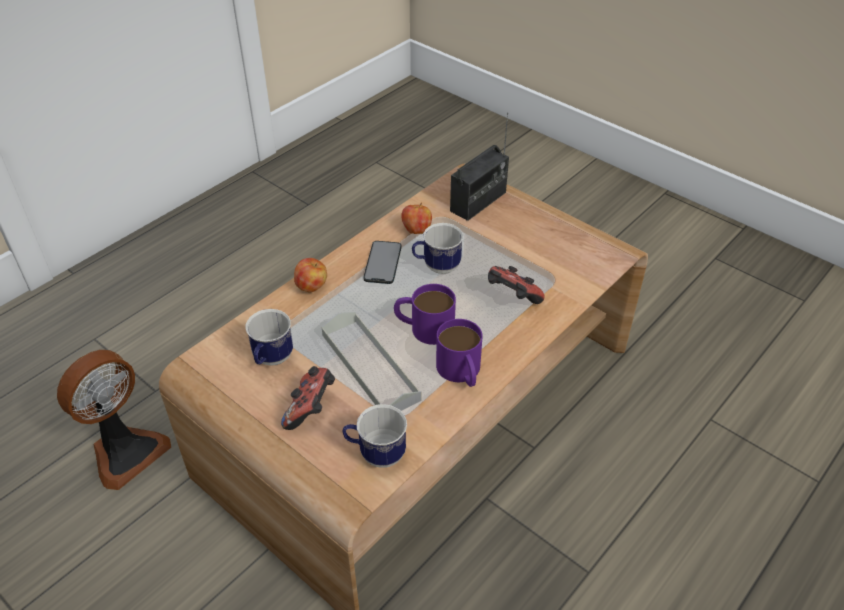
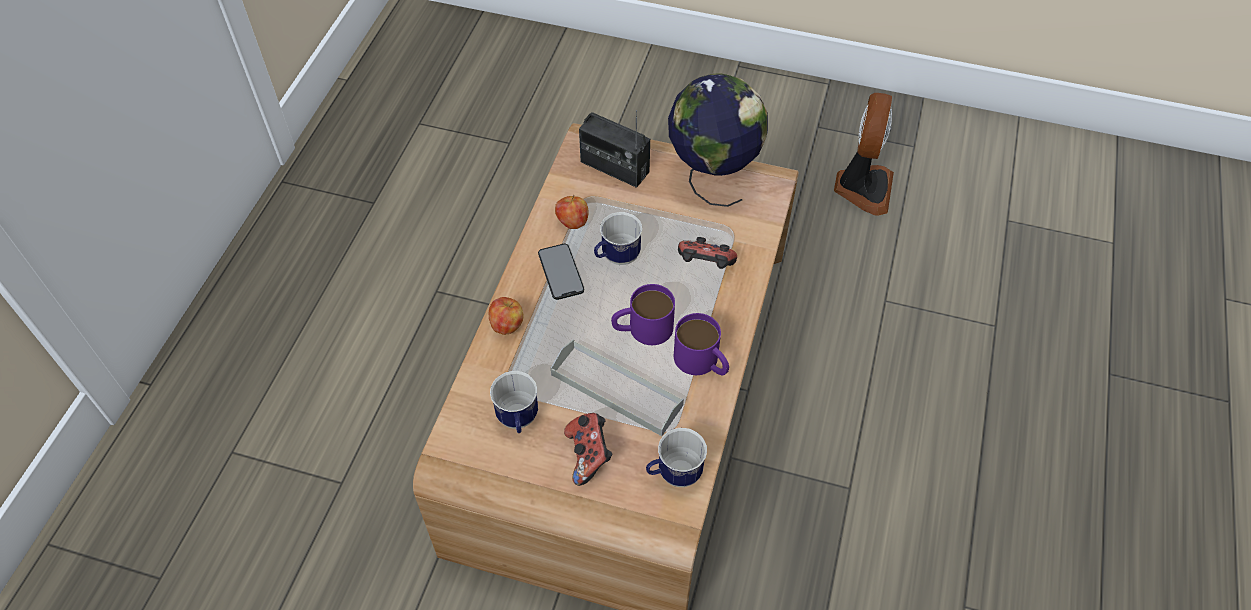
camera: 25 degrees left, 10 degrees up
(126, 451) = (353, 559): fan -> fan (862, 187)
(478, 202) = (614, 167): radio -> radio turned 105 degrees clockwise
(561, 233) = (712, 177): none -> globe

